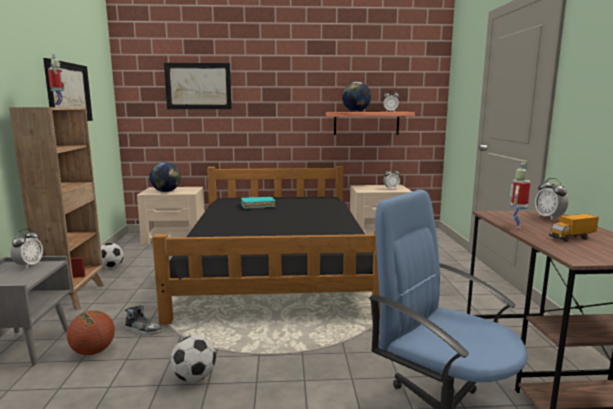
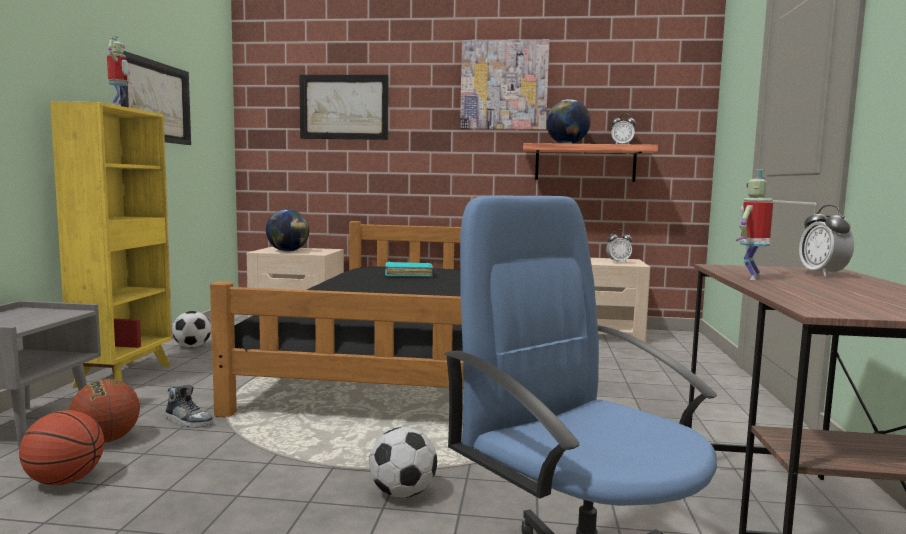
camera: 10 degrees right, 5 degrees down
(29, 265) = (44, 312): alarm clock -> none
(75, 296) = (125, 375): brown bookcase -> yellow bookcase
(83, 387) = (65, 481): none -> basketball
(194, 377) = (222, 486): football -> football (402, 493)
(311, 70) = (504, 85): none -> picture
(571, 238) = (839, 292): toy truck -> none

